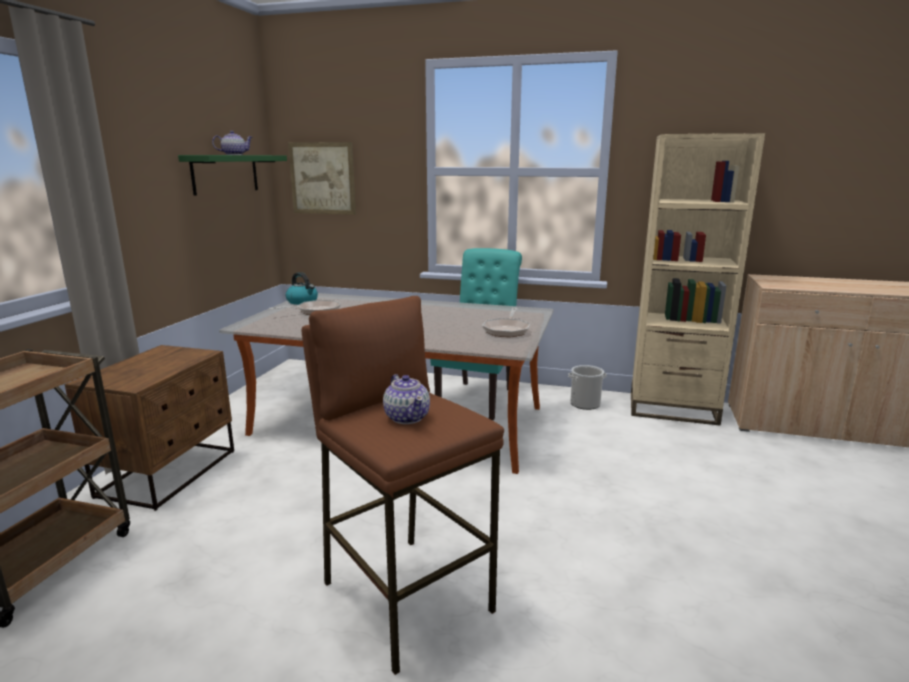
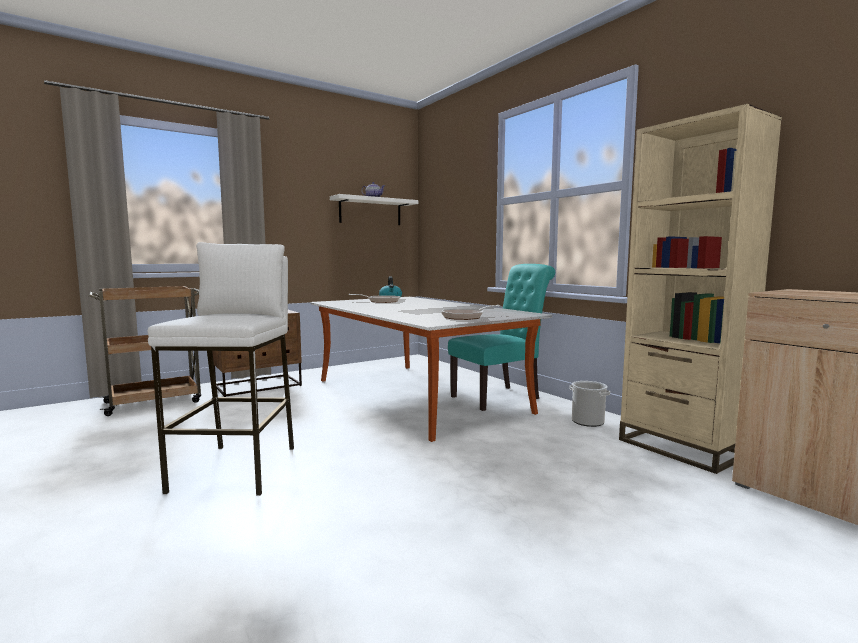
camera: 40 degrees right, 10 degrees down
(225, 174) = (370, 211): green shelf -> white shelf
(322, 178) = (441, 215): picture -> none
(406, 596) = (237, 468): brown stool -> white stool
(407, 417) = (218, 315): teapot -> none

